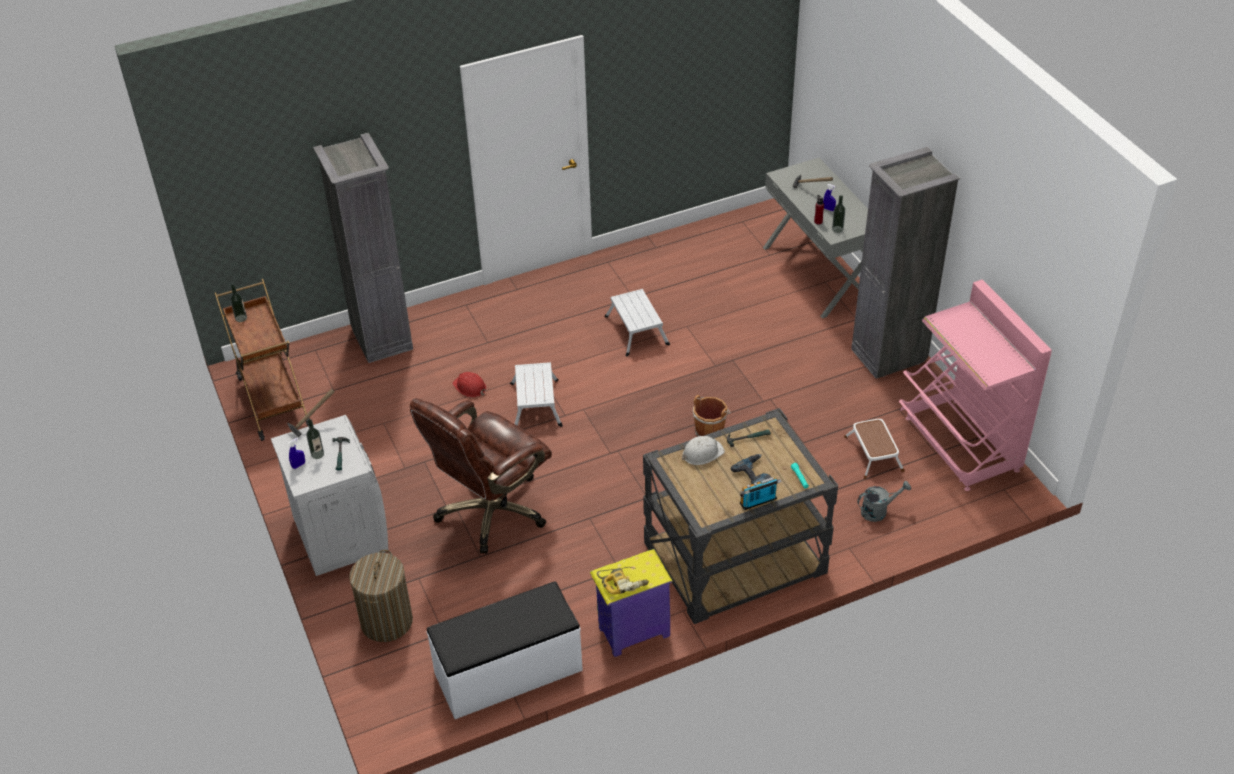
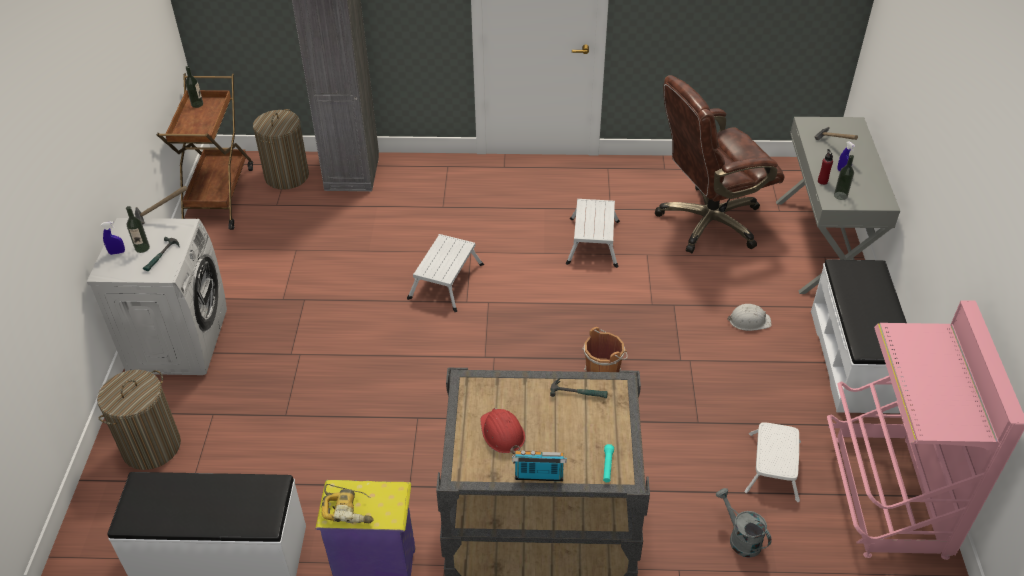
camera: 25 degrees right, 0 degrees up
(322, 361) = (287, 176): none -> laundry basket
(470, 387) = (396, 243): red hard hat -> red hard hat (502, 433)
(491, 510) = (330, 371): brown office chair -> brown office chair (710, 221)
(702, 453) = (514, 391): white hard hat -> white hard hat (749, 321)
(755, 474) = (558, 440): power drill -> none
(874, 453) = (773, 466): brown step ladder -> white step ladder
(878, 511) = (740, 538): grey watering can -> grey watering can turned 135 degrees counterclockwise
(888, 356) = (854, 360): grey cabinet -> white bench

